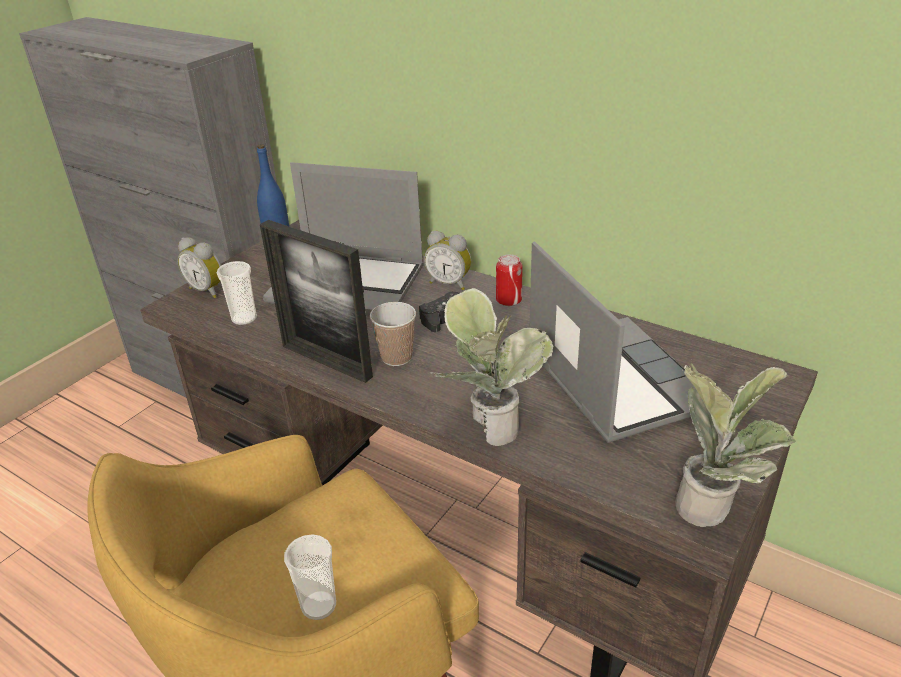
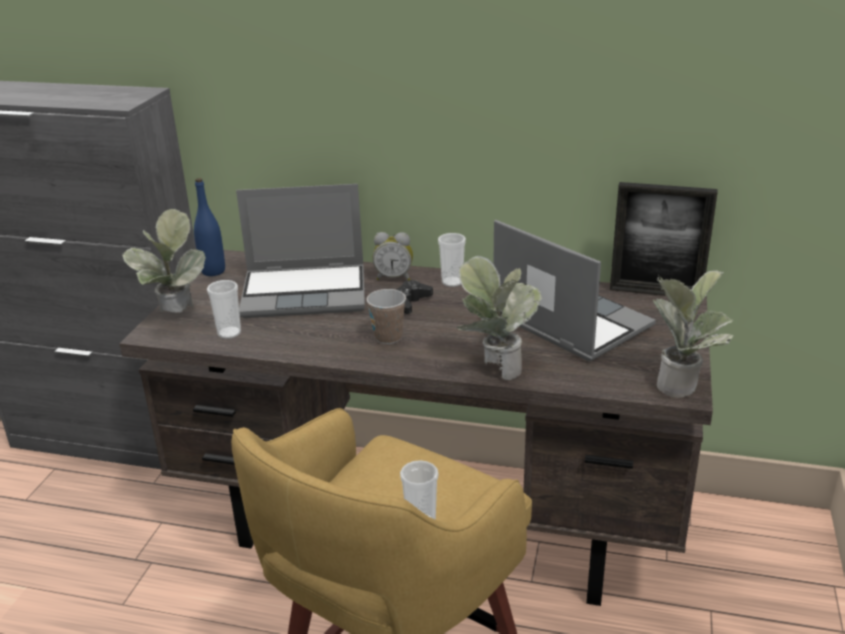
camera: 20 degrees left, 5 degrees down
(208, 290) = (175, 317): alarm clock -> potted plant
(326, 361) = (330, 351): picture frame -> picture frame (655, 292)
(508, 301) = (452, 282): can -> cup

